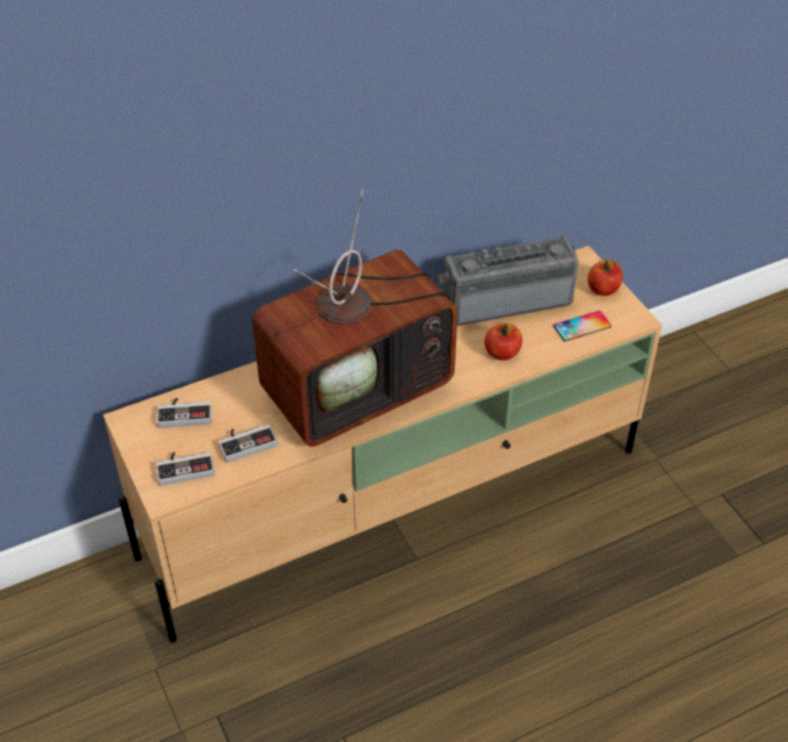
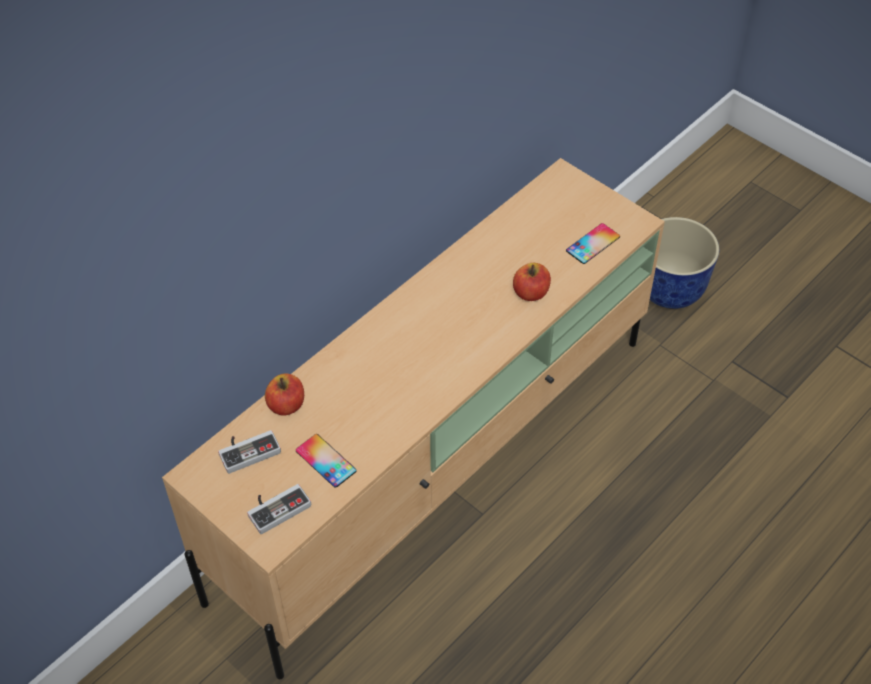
camera: 20 degrees left, 5 degrees up
(246, 442) = (326, 461): game controller -> phone
(359, 385) = (409, 367): television -> none
(505, 299) = (508, 236): radio -> none
(603, 289) = (595, 200): apple -> apple (286, 405)
(686, 412) = (669, 290): none -> planter

